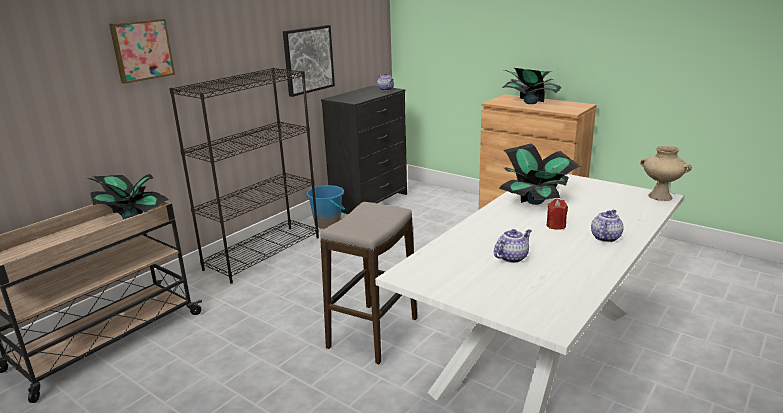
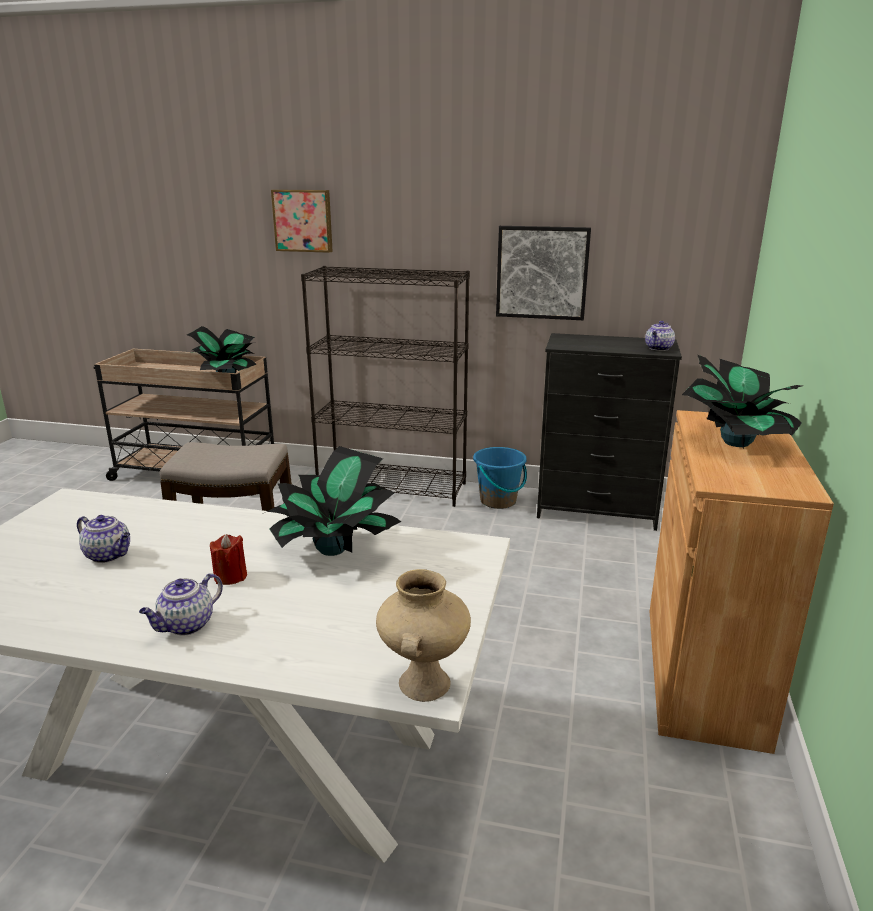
camera: 65 degrees right, 0 degrees up
(605, 237) = (186, 625): teapot -> teapot turned 120 degrees clockwise

